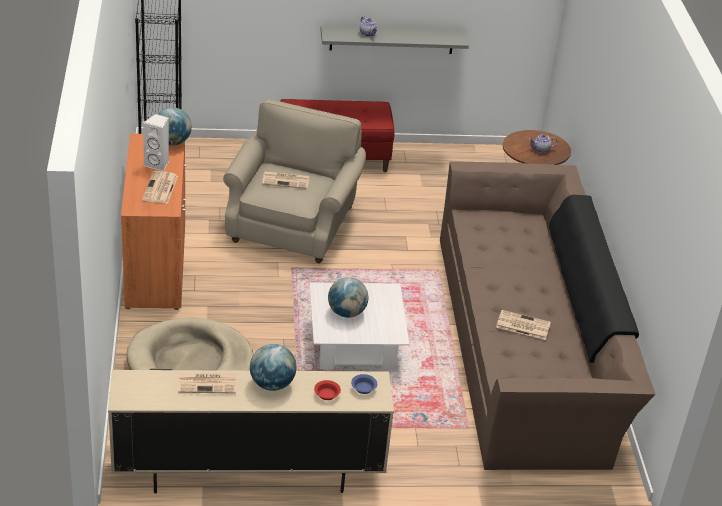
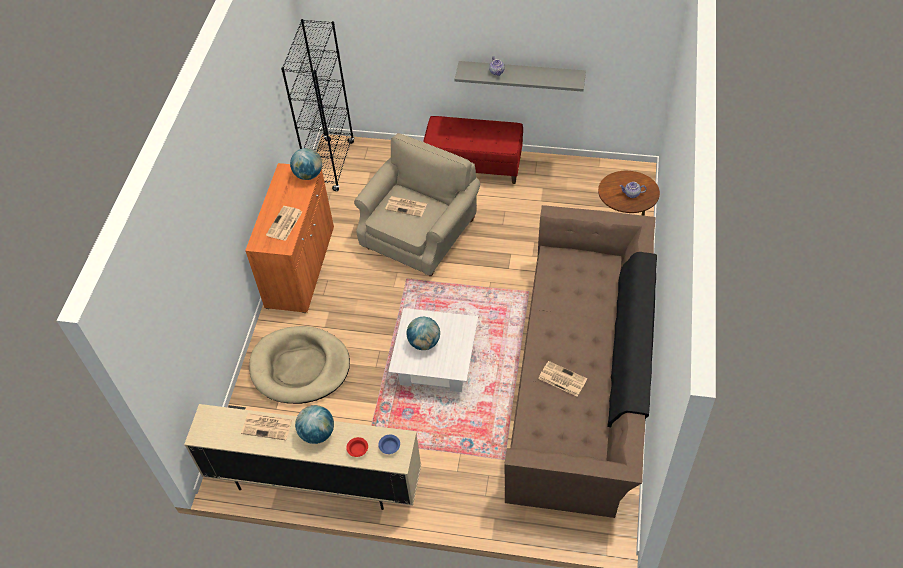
camera: 20 degrees right, 15 degrees up
(158, 164) = (290, 197): white speaker -> none

